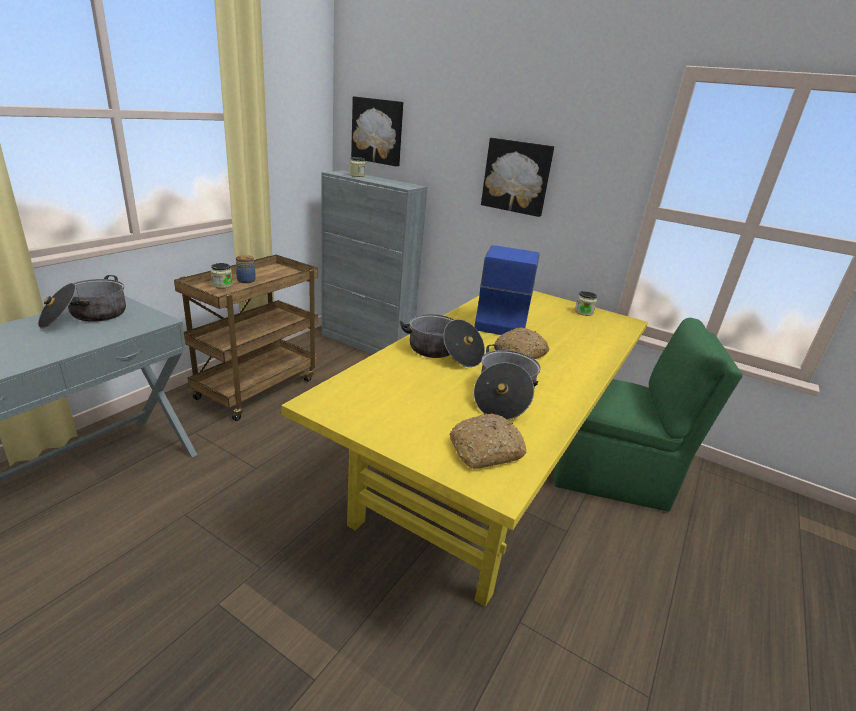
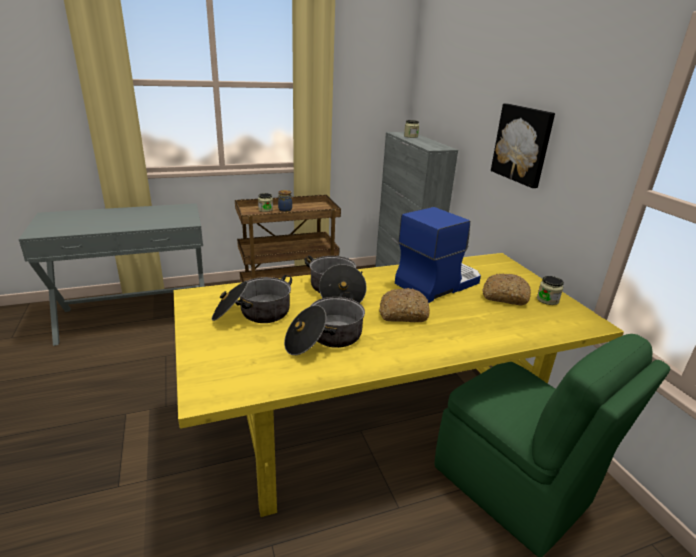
camera: 40 degrees right, 0 degrees up
(86, 317) = (160, 212): cooking pot -> cooking pot (253, 313)
(378, 131) = (435, 97): picture -> none
(485, 451) = (240, 368): bread -> bread (504, 296)

